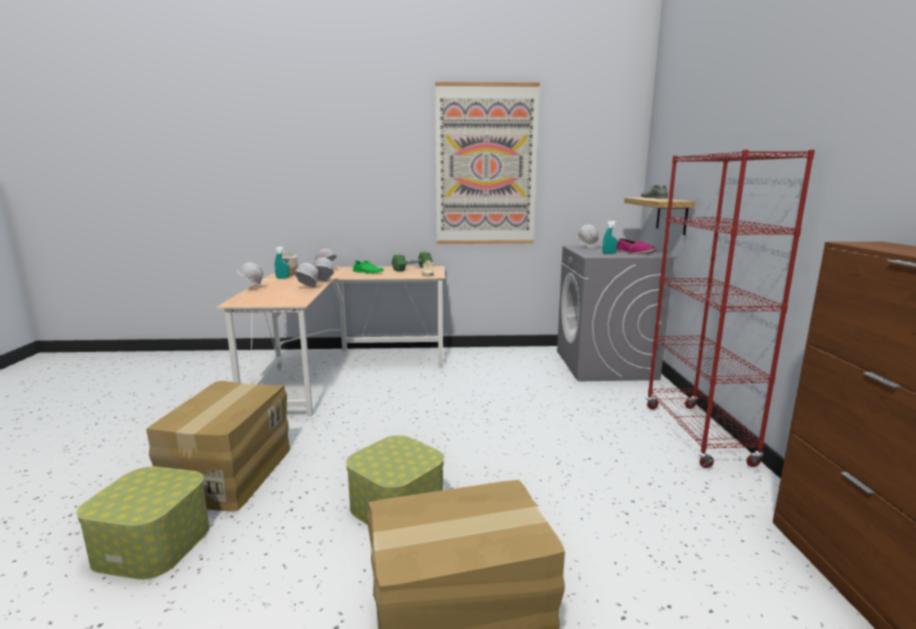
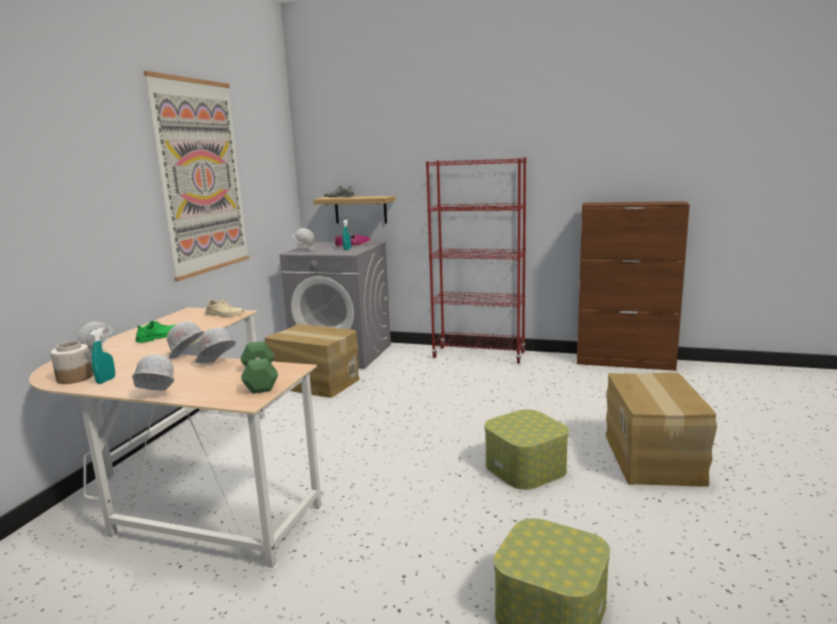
camera: 70 degrees left, 0 degrees up
(229, 474) = (427, 565): cardboard box -> cardboard box (314, 383)
(412, 269) = (179, 318): green dumbbell -> green dumbbell (260, 379)

